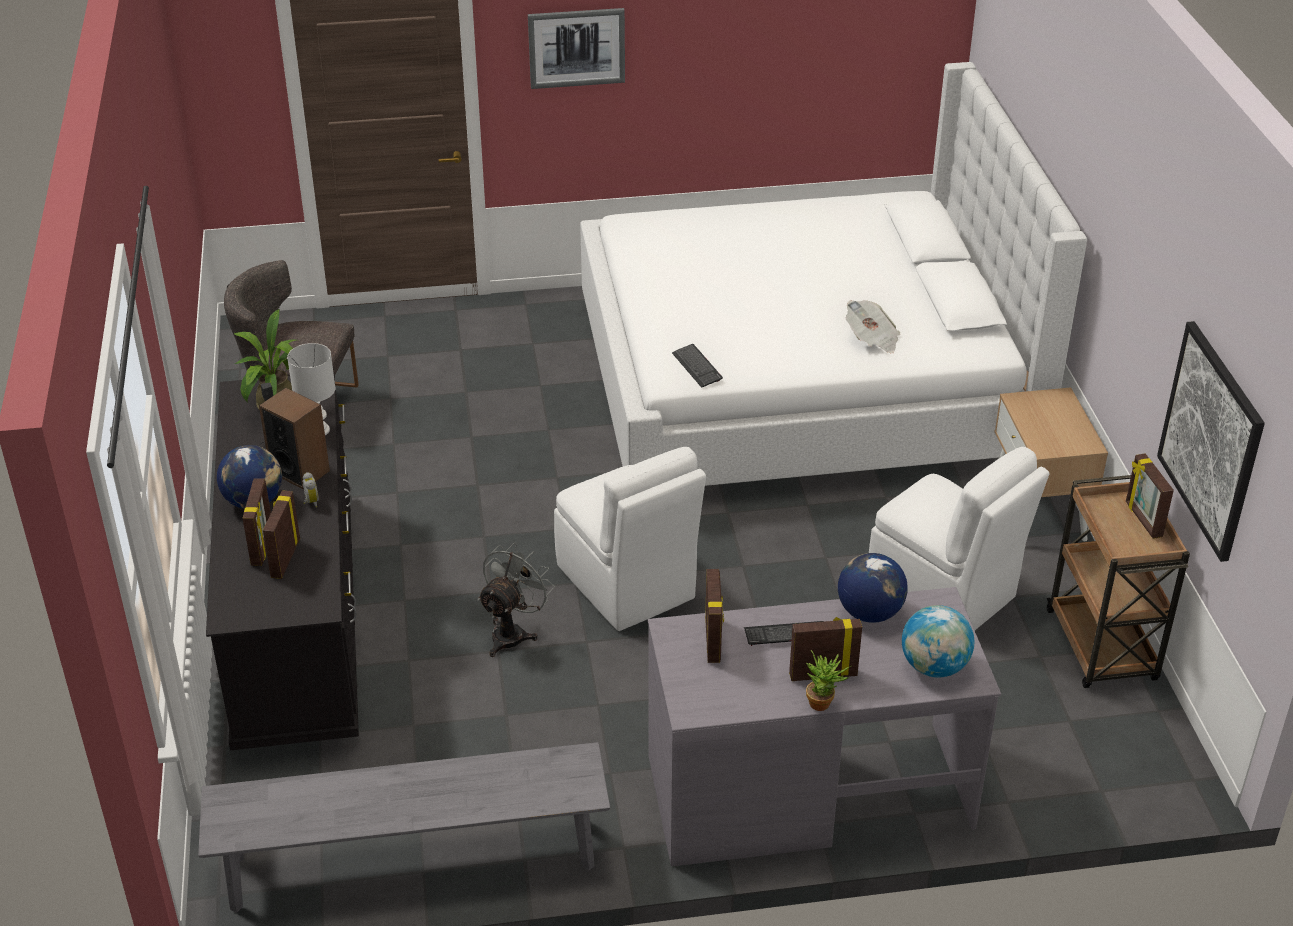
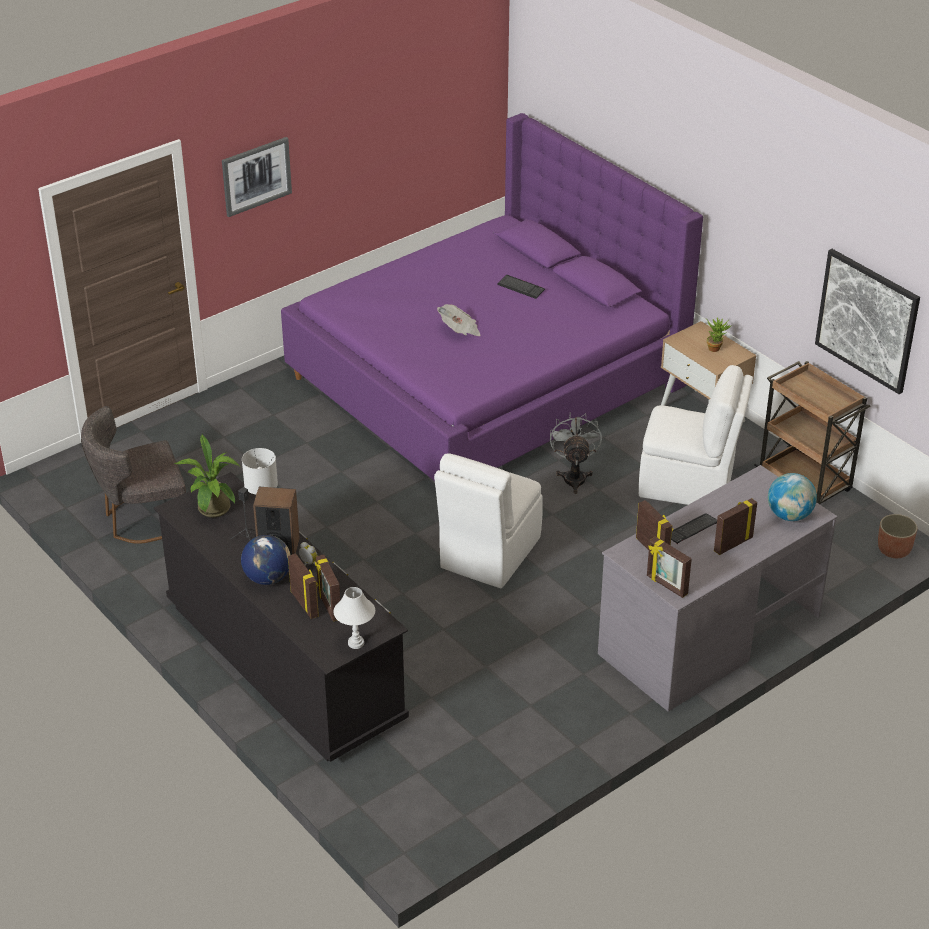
camera: 30 degrees left, 0 degrees up
(270, 613) = (356, 643): none -> white table lamp
(412, 863) = (510, 778): grey bench -> none
(513, 633) = (442, 614): grey fan -> grey fan (574, 476)
(627, 584) = (488, 554): white chair -> white chair turned 90 degrees clockwise
(697, 367) = (468, 385): keyboard -> keyboard (521, 288)
(803, 385) = (488, 381): white bed -> purple bed
(824, 703) = (748, 560): potted plant -> potted plant (716, 348)
(869, 612) = (726, 498): globe -> none
(872, 339) = (563, 329): newspaper -> newspaper (459, 330)
(1142, 520) = (822, 387): picture frame -> picture frame (666, 585)
(1155, 783) = (894, 550): none -> planter

